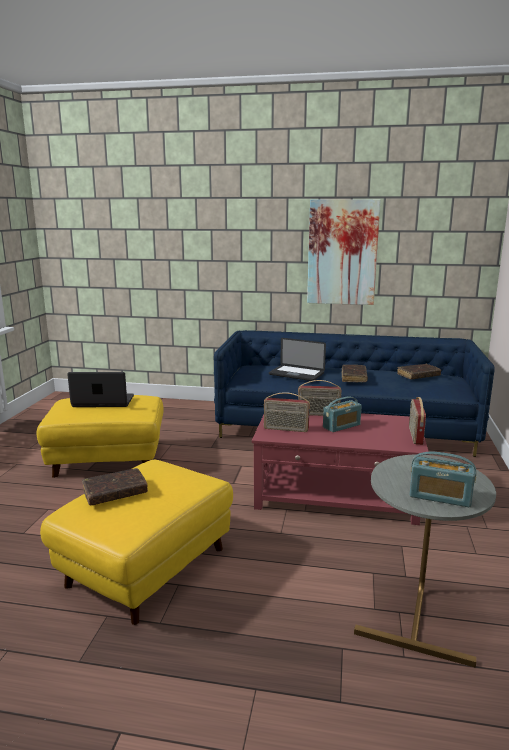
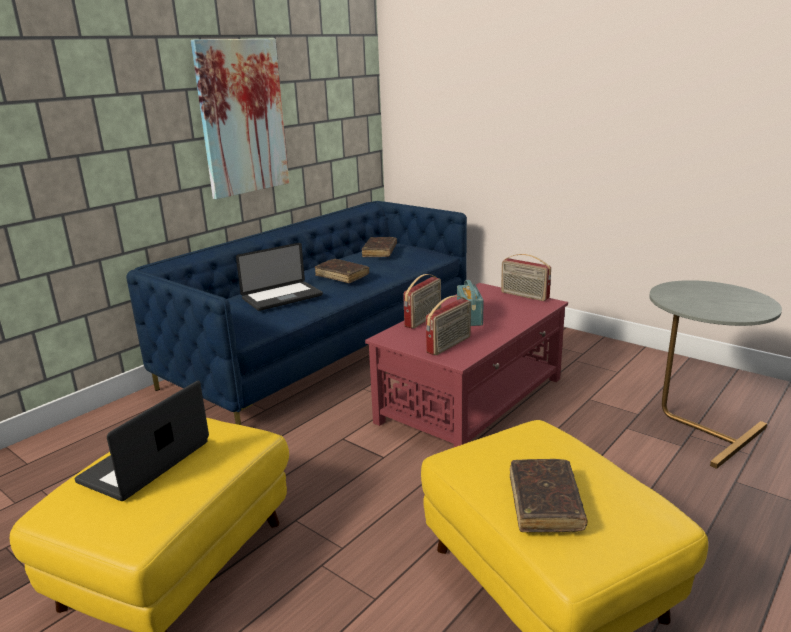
camera: 60 degrees left, 5 degrees up
(440, 497) = (745, 303): radio -> none

